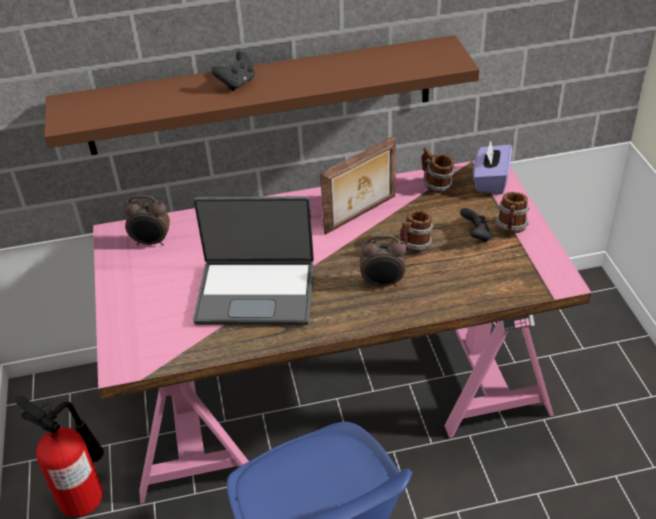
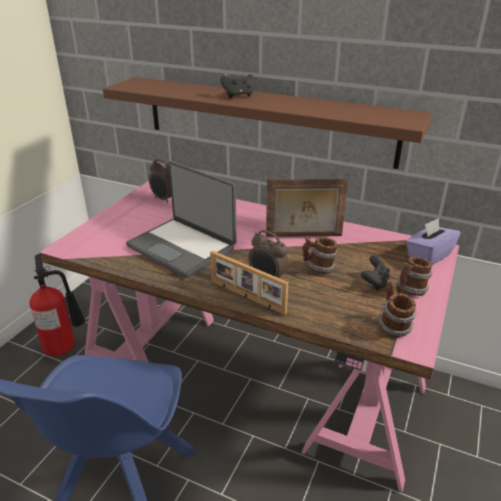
camera: 35 degrees right, 10 degrees down
(386, 313) = (246, 297): none -> picture frame
(436, 185) = (380, 241): mug -> mug (393, 326)

